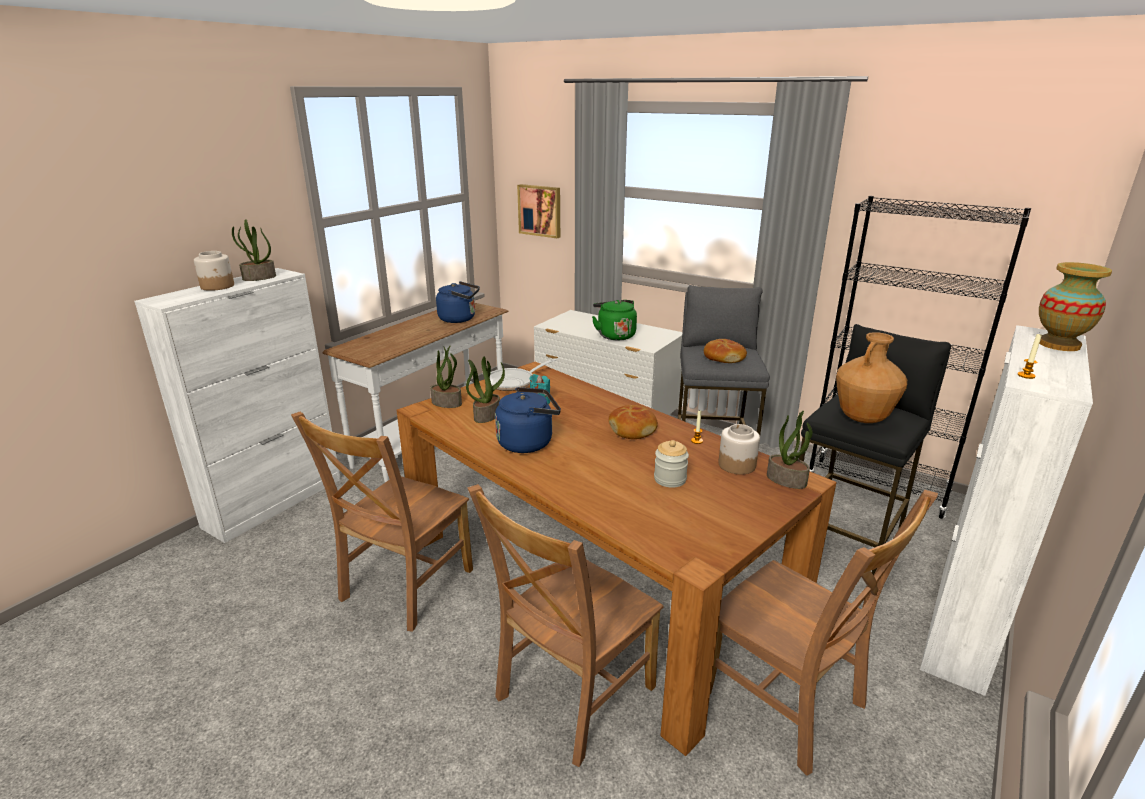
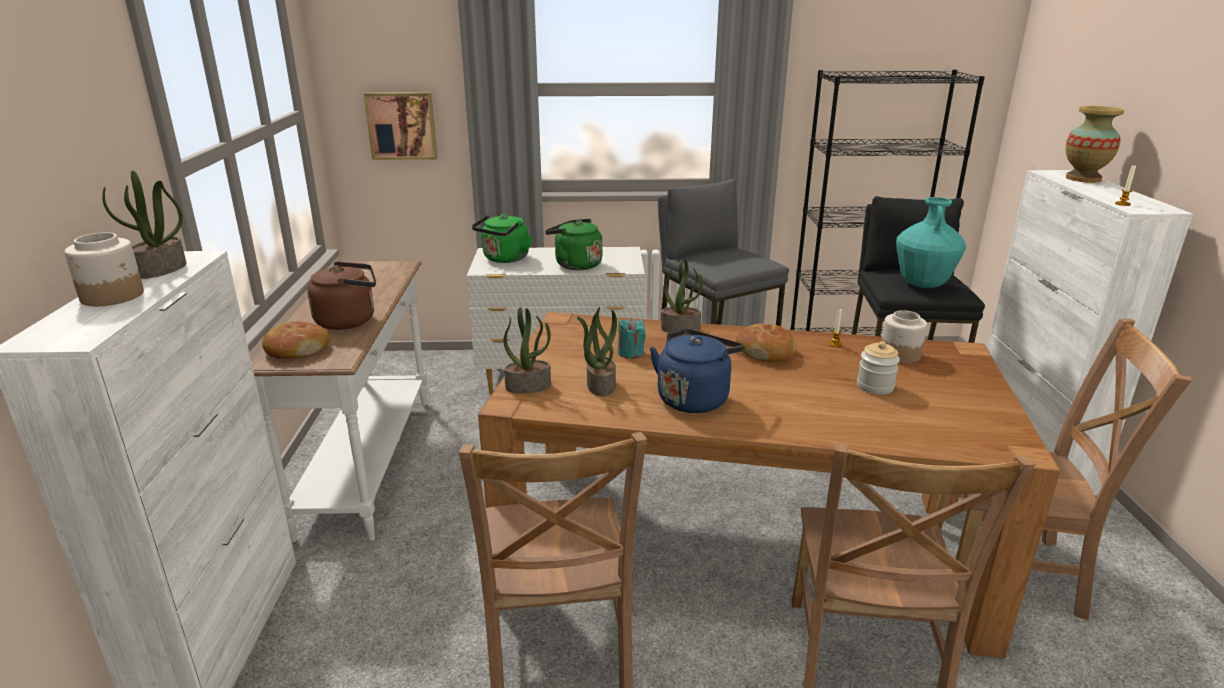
camera: 35 degrees left, 0 degrees up
(411, 336) = (349, 320): none -> brown kettle
(459, 319) = (379, 284): blue kettle -> none
(514, 382) = (565, 340): frying pan -> none
(574, 321) = (504, 259): none -> green kettle
(723, 357) = (732, 260): bread -> bread (296, 349)
(787, 480) = (953, 354): potted plant -> potted plant (681, 328)
(863, 418) = (922, 284): brown vase -> turquoise vase

